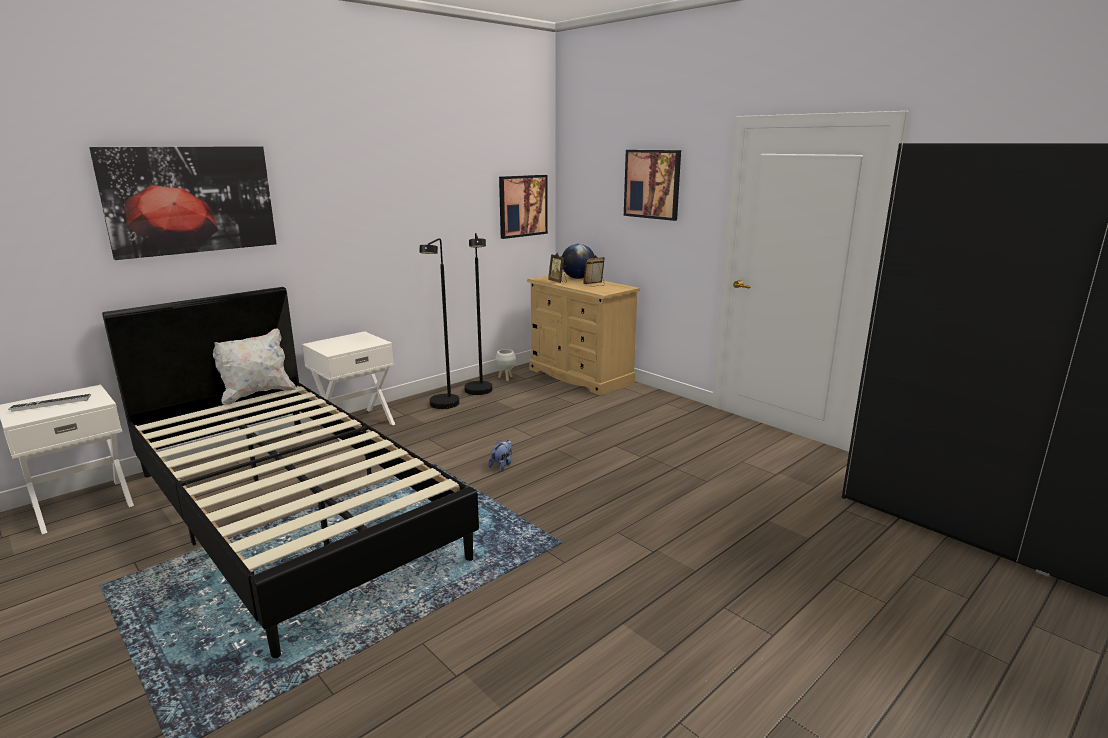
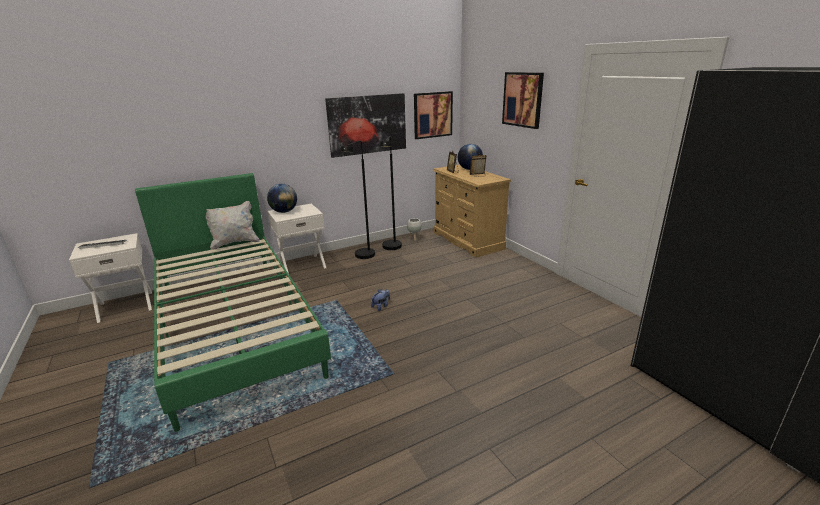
camera: 15 degrees right, 5 degrees up
(191, 200) = (189, 115): picture -> picture (367, 124)
(290, 511) = (234, 325): black bed -> green bed
(330, 343) = (284, 212): none -> globe

